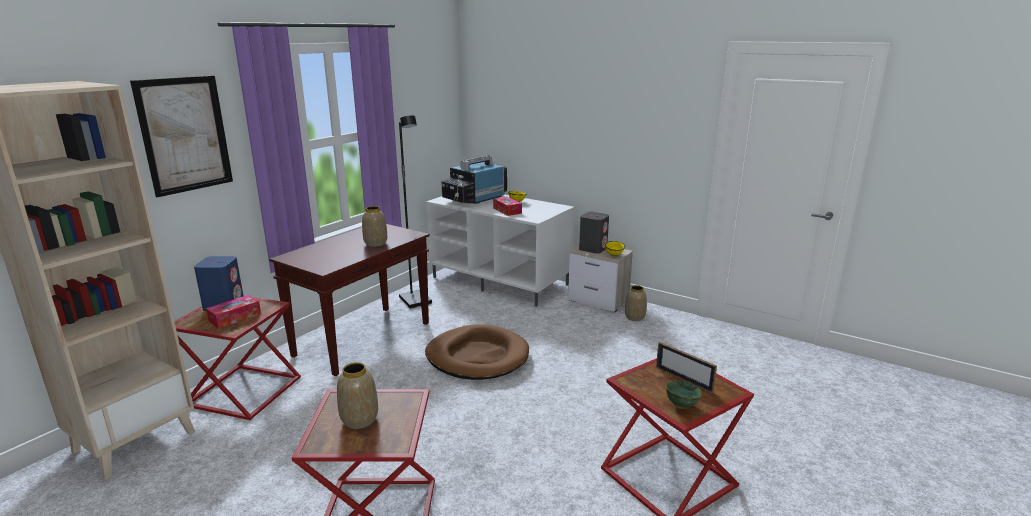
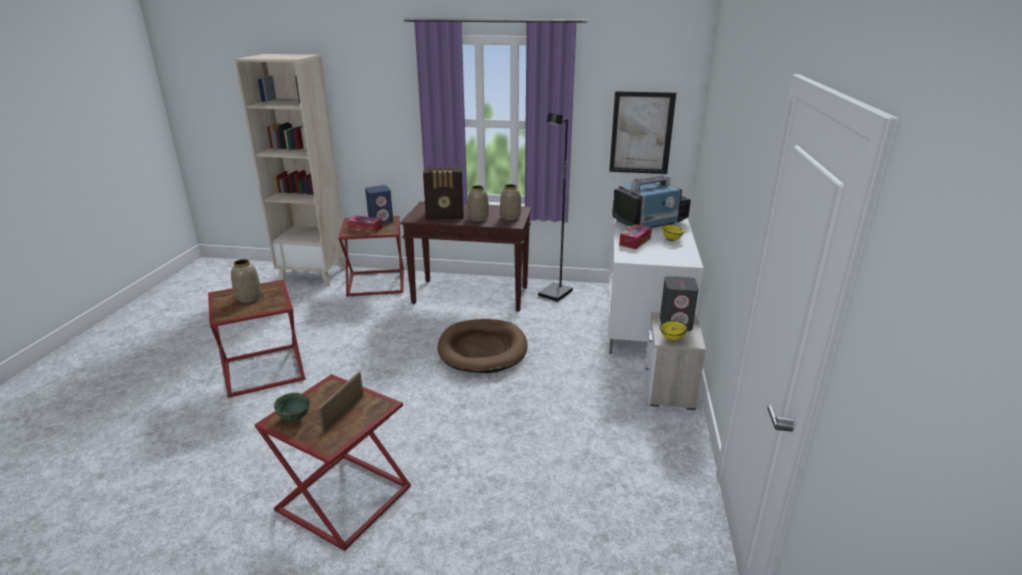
camera: 65 degrees right, 5 degrees up
(185, 135) = (384, 98): picture -> picture (641, 133)
(341, 254) = (445, 215): none -> radio
(474, 199) = (650, 222): television -> television turned 135 degrees clockwise
(635, 317) = (652, 423): vase -> vase (510, 217)

